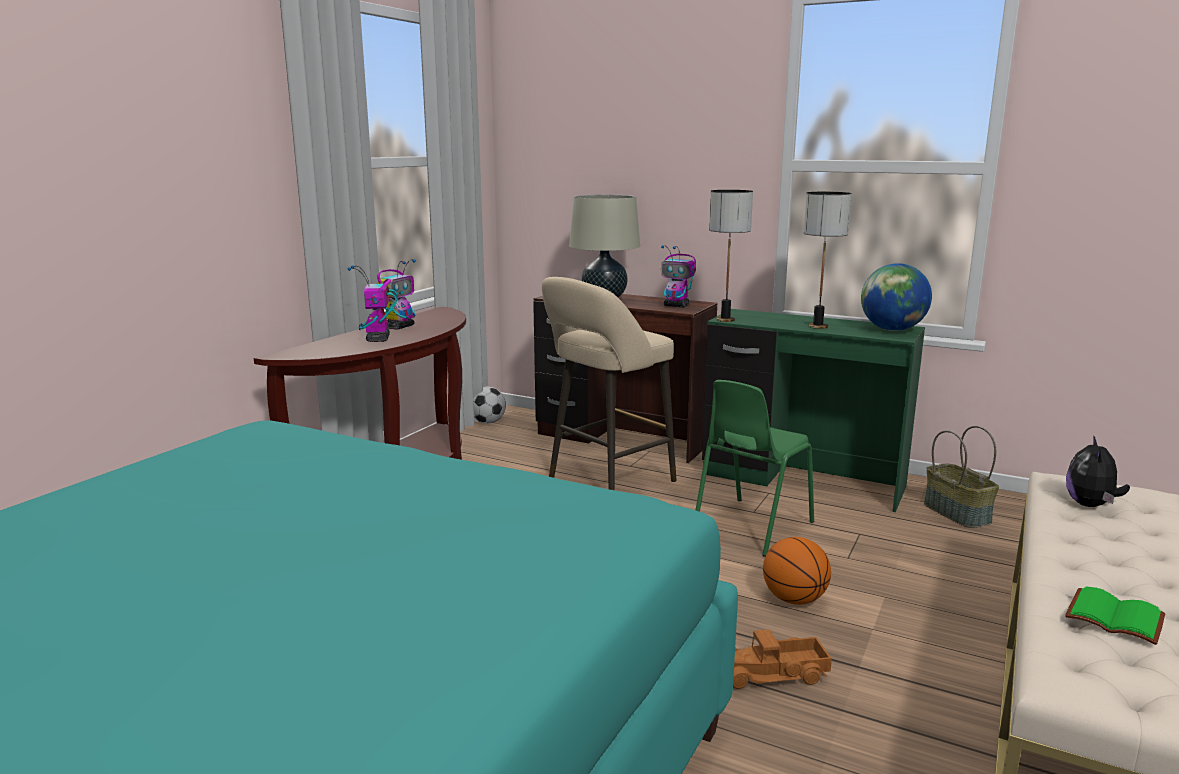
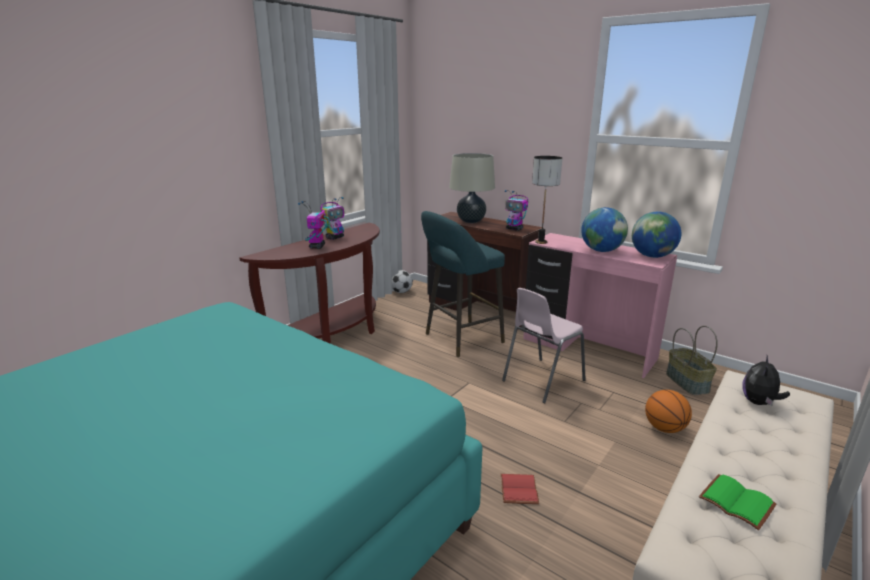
camera: 10 degrees right, 5 degrees up
(606, 481) = (460, 339): beige stool -> turquoise stool
(750, 527) = (541, 380): green chair -> pink chair
(772, 674) = (520, 490): toy truck -> red book
(794, 599) = (553, 437): basketball -> basketball (664, 428)
(802, 481) = (587, 349): green desk -> pink desk
(818, 326) = (601, 251): table lamp -> globe

